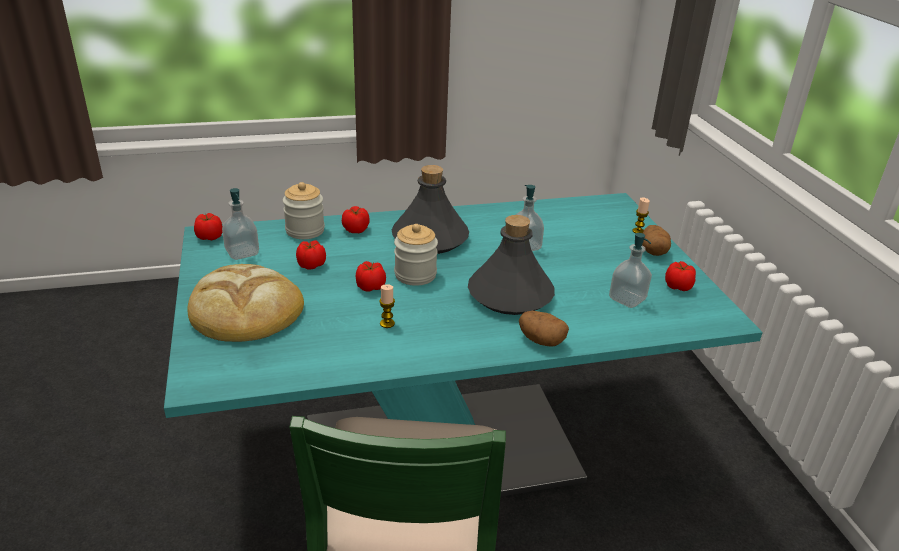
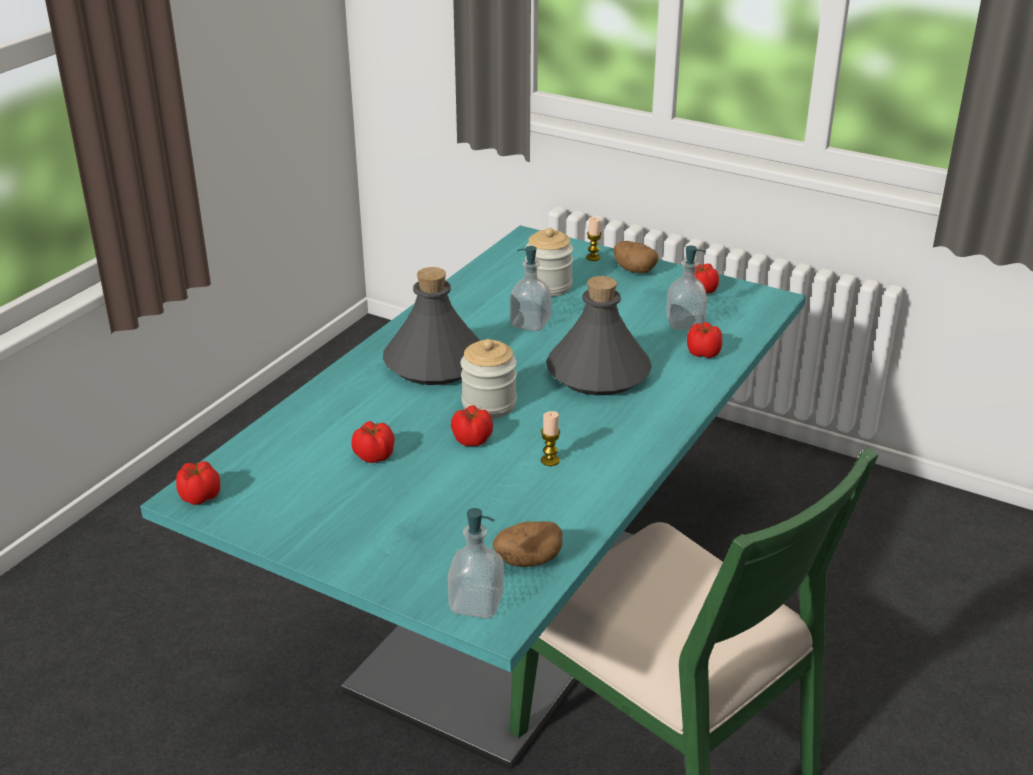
camera: 45 degrees left, 0 degrees up
(242, 252) = (275, 489): soap dispenser -> soap dispenser (476, 604)
(245, 309) = (400, 534): bread -> none
(305, 230) = (294, 428): jar -> jar (548, 286)
(356, 229) = (346, 396): tomato -> tomato (703, 353)
(541, 340) = (686, 395): potato -> potato (527, 560)

